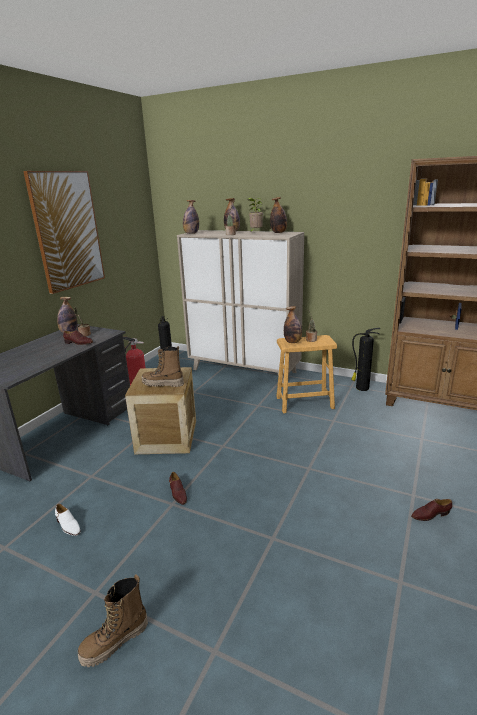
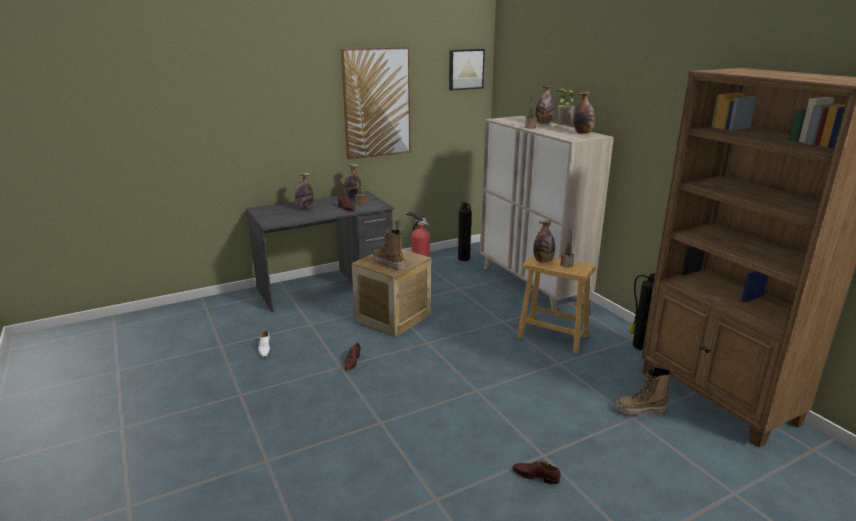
camera: 35 degrees right, 0 degrees up
(115, 642) = (223, 425): boot -> boot (640, 410)
(133, 194) = (465, 69): none -> picture
(191, 233) = (500, 119): bottle -> bottle (304, 208)

